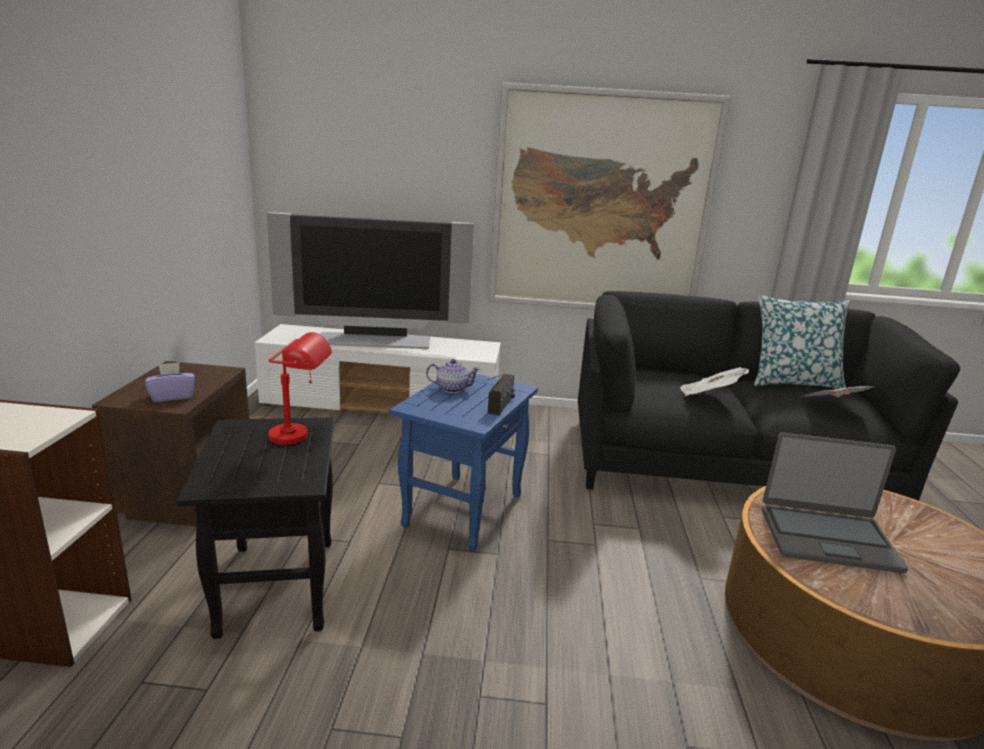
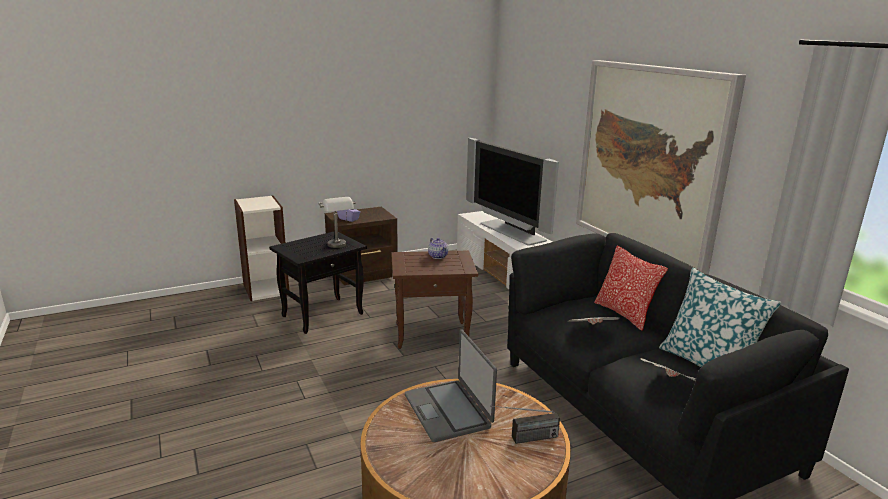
camera: 60 degrees right, 0 degrees up
(302, 437) = (339, 246): red table lamp -> grey table lamp
(463, 509) = (433, 334): blue side table -> brown side table
(498, 410) = (426, 271): radio -> radio (523, 439)
(673, 372) = (624, 314): none -> pillow

